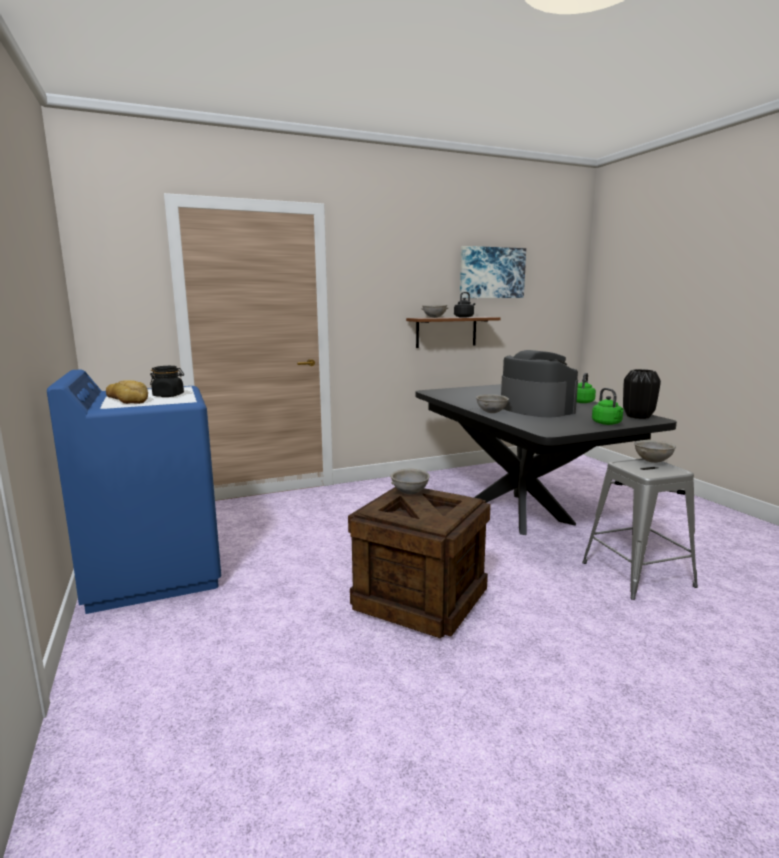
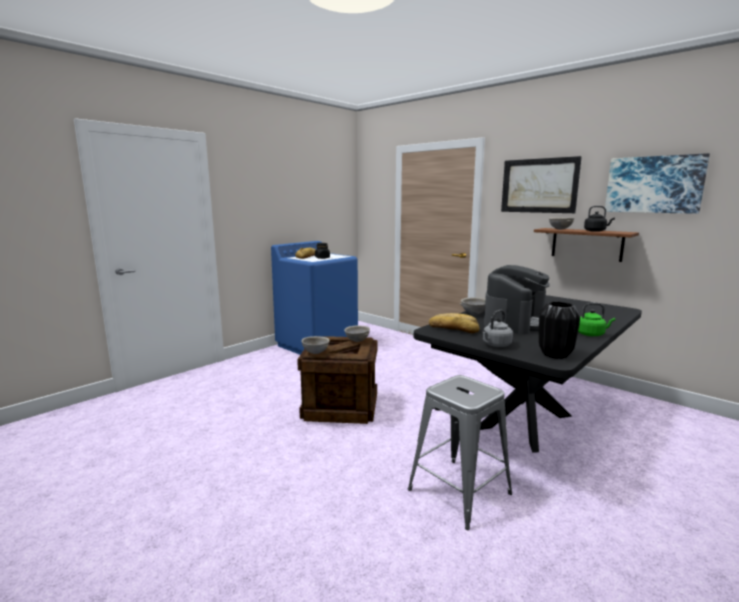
camera: 65 degrees right, 0 degrees up
(396, 270) = (539, 185): none -> picture
(545, 425) = (454, 328): none -> bread
(607, 423) = (496, 345): green kettle -> grey kettle
(652, 461) = (486, 390): grey bowl -> grey bowl (315, 353)

